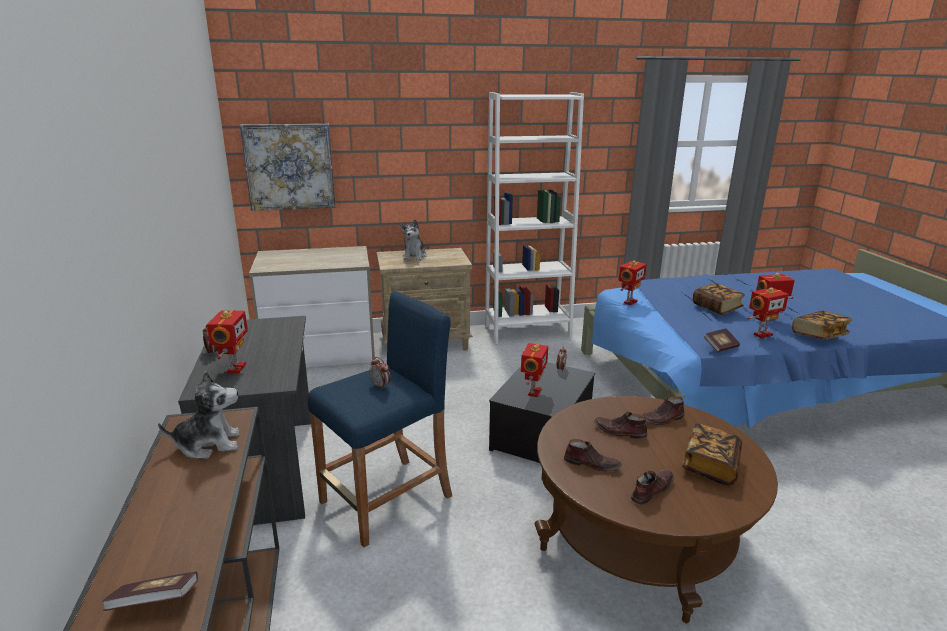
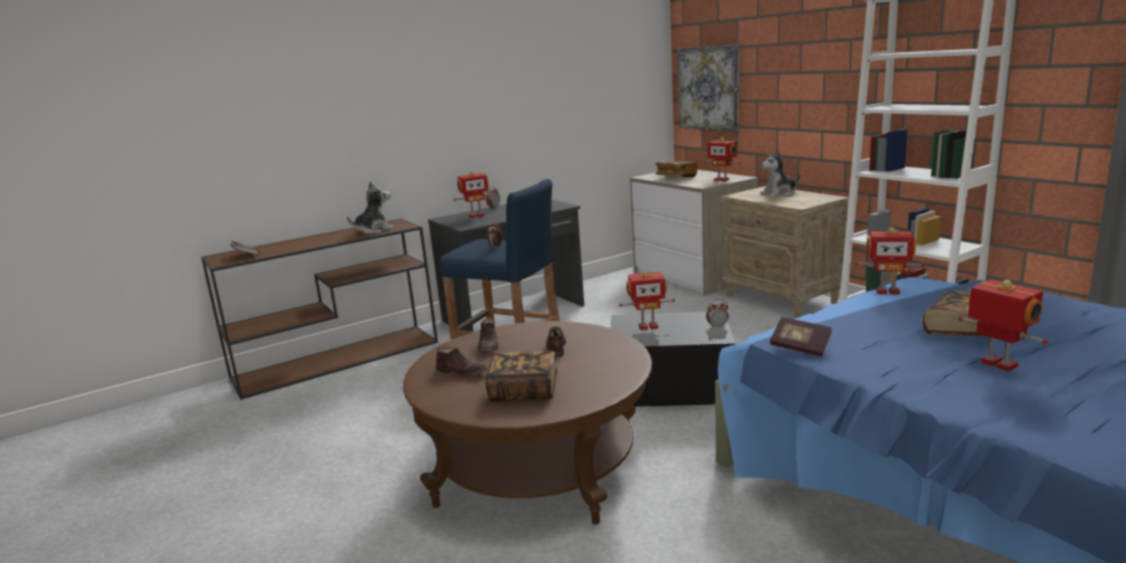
camera: 70 degrees right, 5 degrees down
(209, 444) = (374, 230): plush toy -> plush toy turned 90 degrees counterclockwise
(662, 419) = (601, 361): brown shoe -> none
(761, 334) = (901, 366): toy robot -> toy robot (722, 179)
(818, 335) = (985, 406): book -> book (676, 178)

